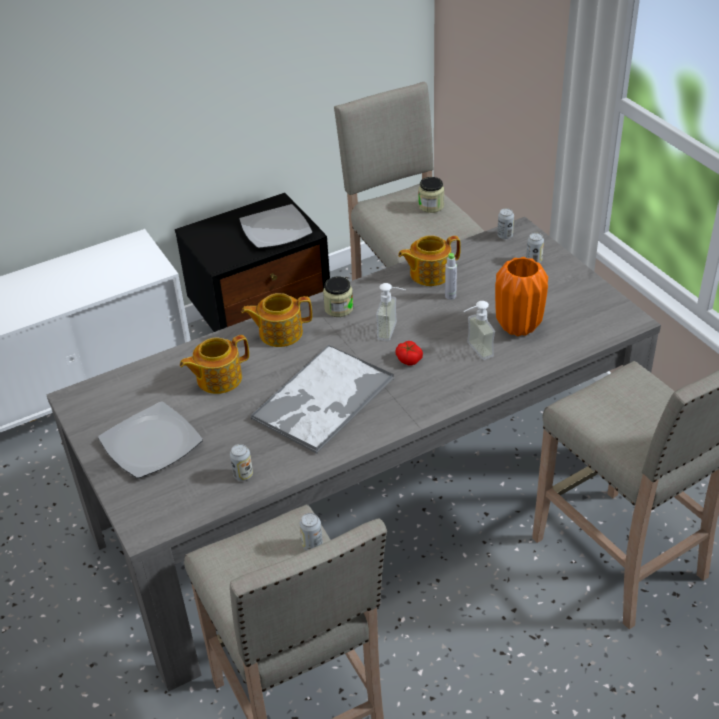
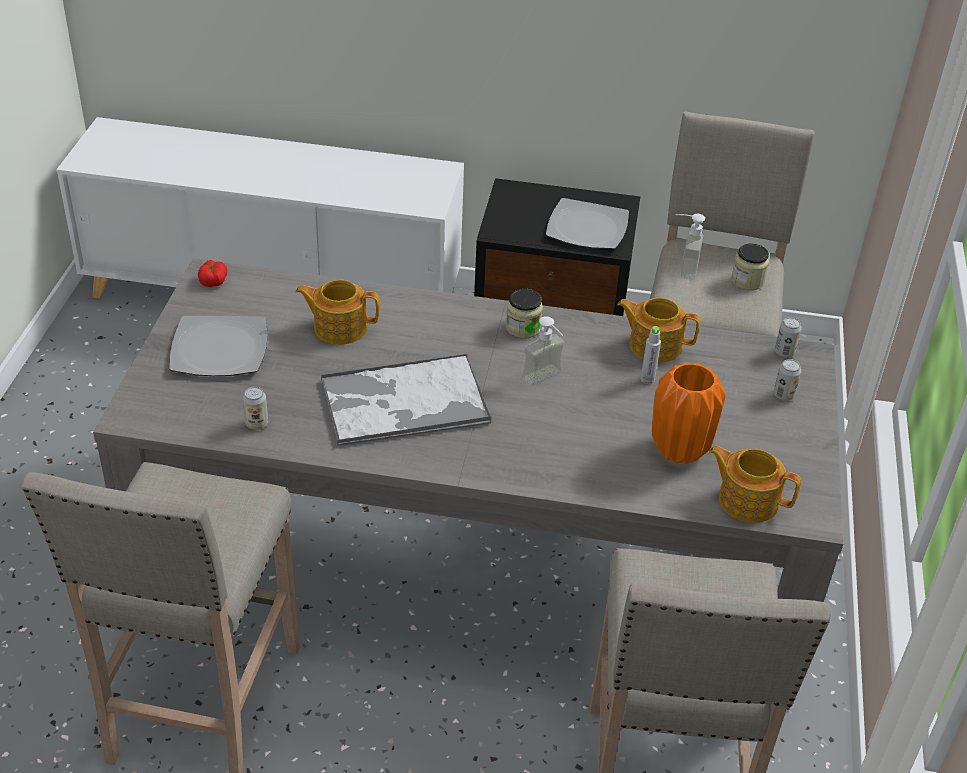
camera: 35 degrees right, 0 degrees up
(279, 333) = (441, 318): teapot -> teapot (747, 500)
(312, 544) = (242, 523): can -> none
(408, 359) = (528, 414): tomato -> tomato (213, 280)
(474, 351) = (602, 446): soap dispenser -> soap dispenser (681, 268)

